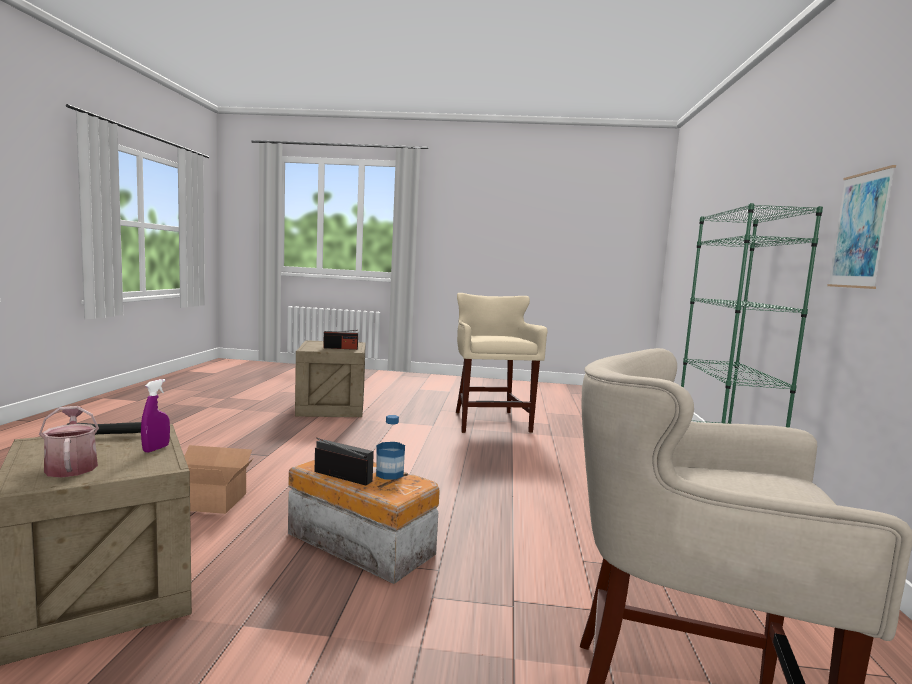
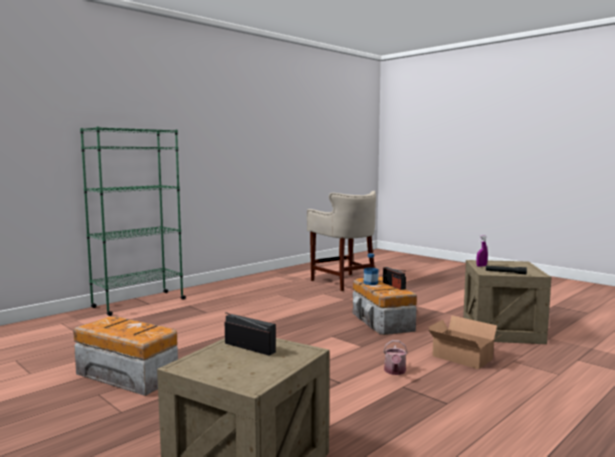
camera: 140 degrees left, 0 degrees up
(71, 466) = (511, 265): watering can -> watering can (395, 372)
(490, 422) = (128, 375): beige stool -> storage box
(860, 230) = (183, 145): picture -> none

